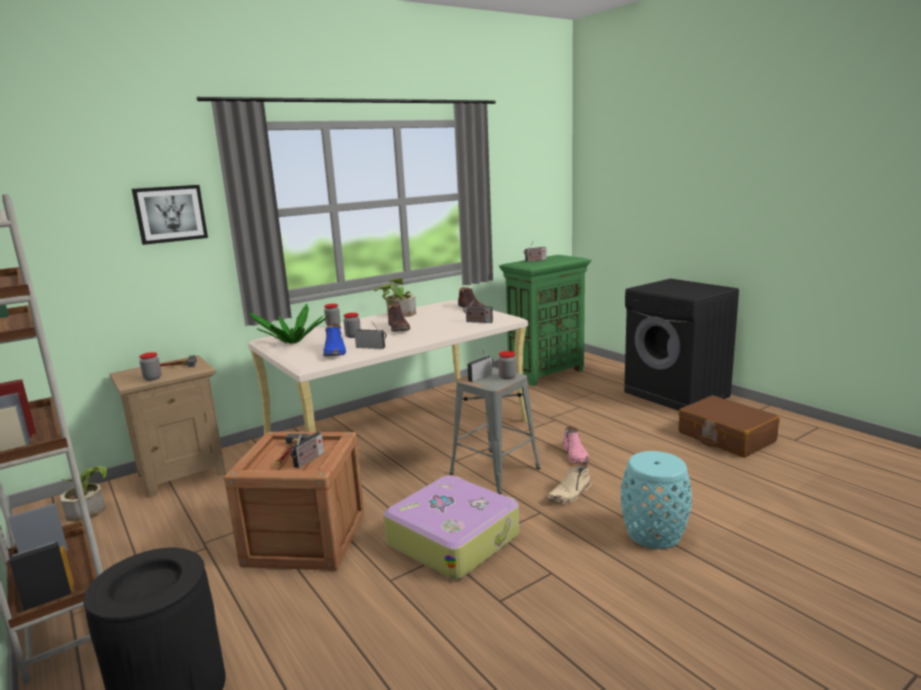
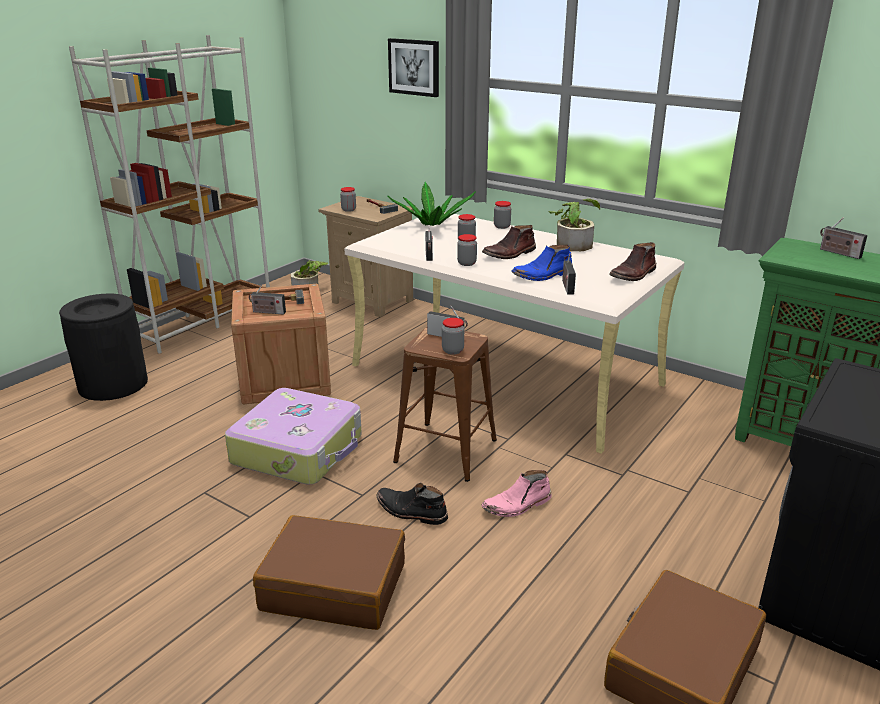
camera: 70 degrees right, 10 degrees up
(335, 352) = (407, 245): blue boot -> blue boot (543, 275)
(404, 339) = (467, 263): none -> jar
(495, 471) = (445, 451): grey stool -> brown stool
(570, 494) = (411, 512): beige boot -> black boot
(653, 534) = (334, 586): turquoise stool -> brown suitcase

